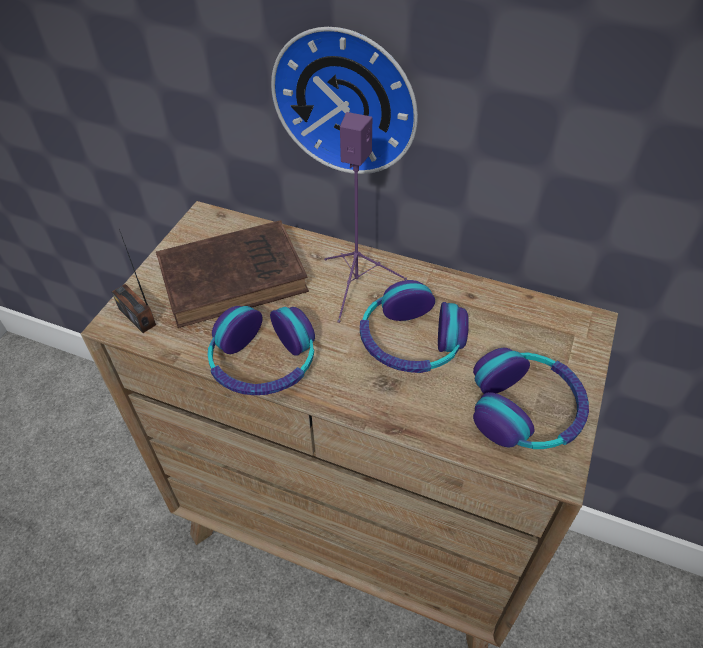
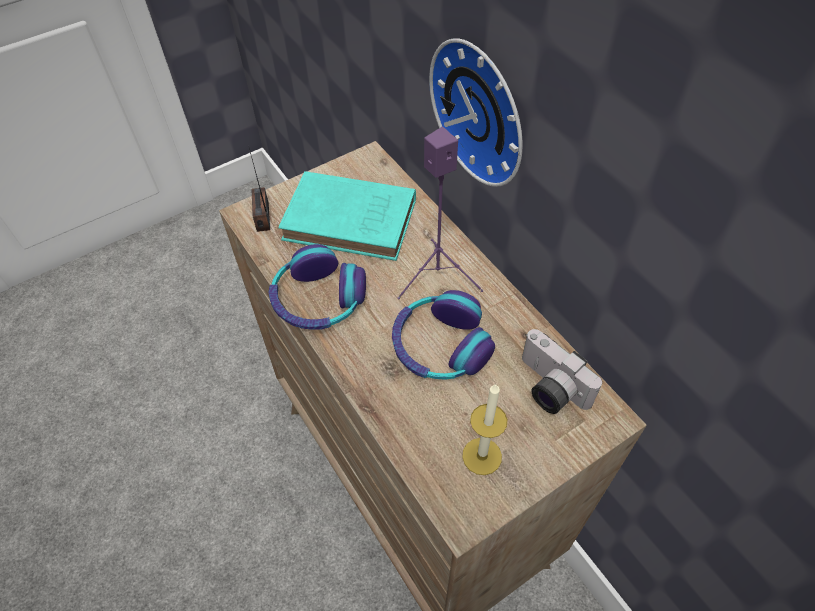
camera: 35 degrees right, 5 degrees up
(237, 277) = (353, 221): brown book -> turquoise book
(526, 326) = (548, 388): none -> camera
(526, 409) = (482, 456): headphones -> candle

